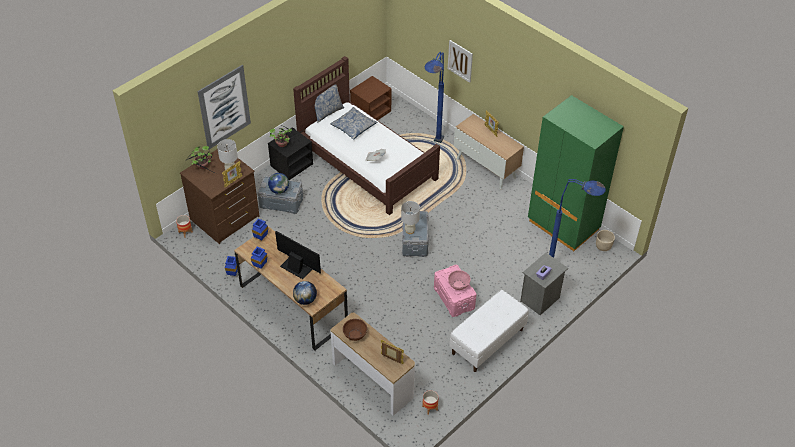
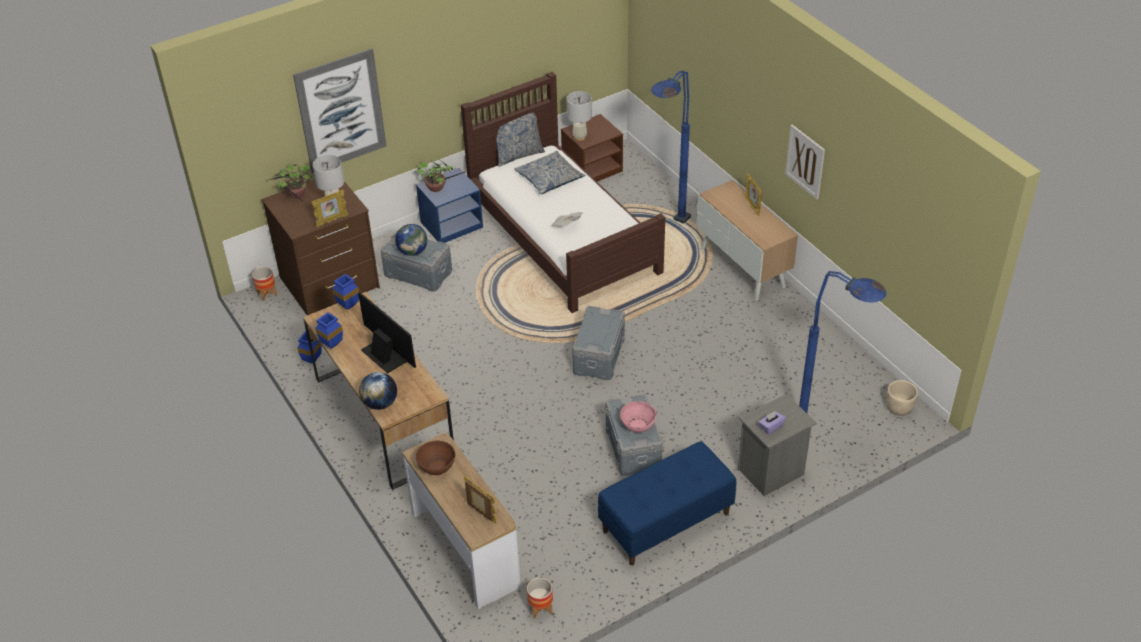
camera: 15 degrees right, 5 degrees down
(291, 165) = (452, 224): black nightstand -> blue nightstand
(410, 231) = (588, 335): white table lamp -> white table lamp (579, 137)
(453, 298) = (632, 448): pink storage box -> grey storage box
(460, 61) = (718, 92): picture -> picture (805, 161)
(487, 342) = (666, 522): white bench -> blue bench
(563, 225) = (841, 367): green wardrobe -> none

